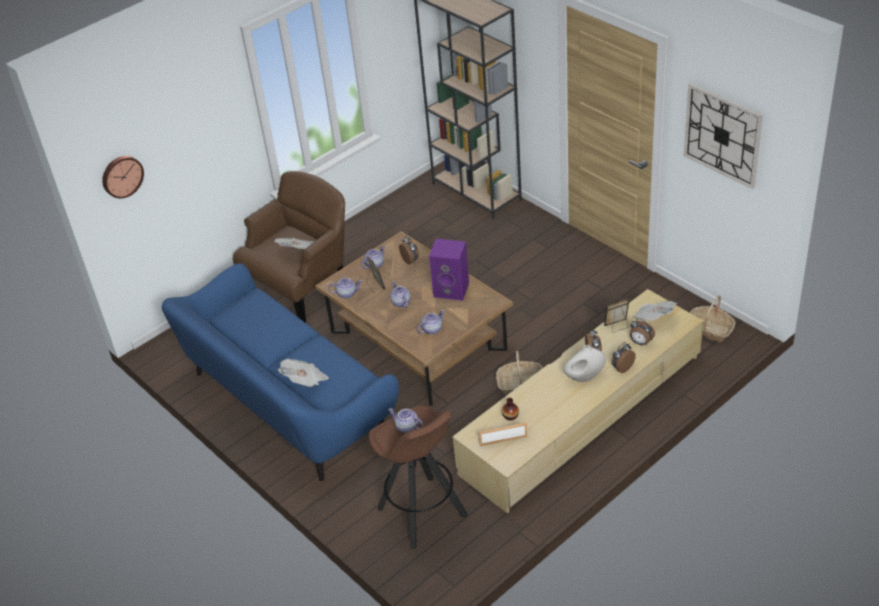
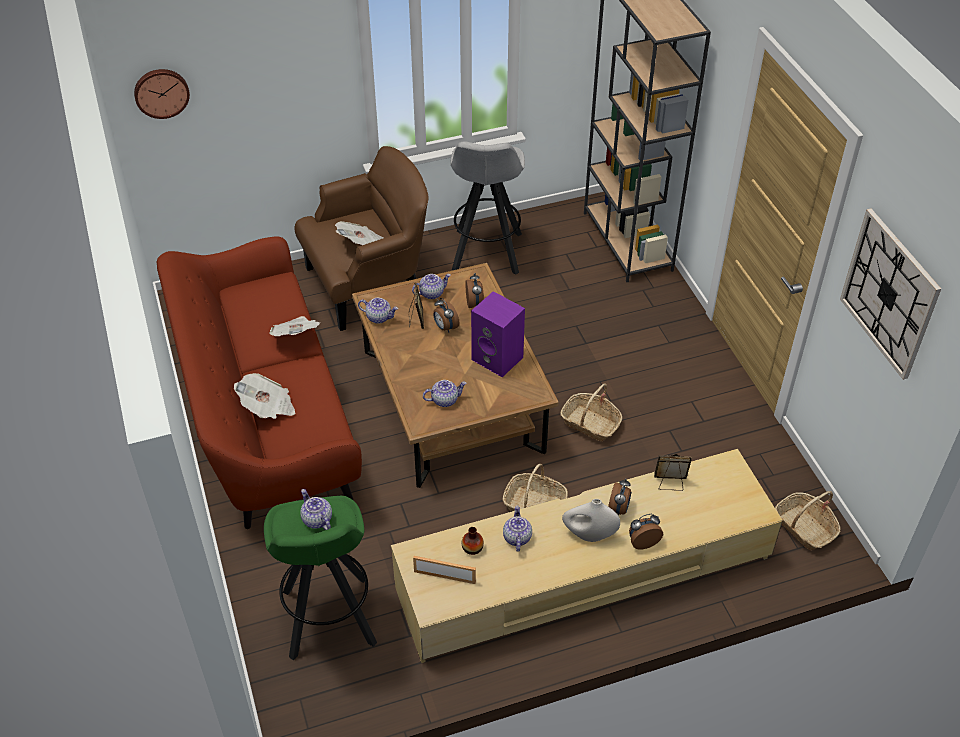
camera: 20 degrees right, 5 degrees up
(287, 404) = (267, 419): blue sofa -> brown sofa
(378, 235) = (486, 253): none -> grey stool
(400, 302) = (431, 351): teapot -> teapot (516, 537)
(423, 514) = (328, 620): brown stool -> green stool
(526, 319) = (590, 423): none -> basket
(640, 342) = (686, 517): alarm clock -> alarm clock (445, 327)
(653, 318) = (721, 491): newspaper -> newspaper (296, 336)

